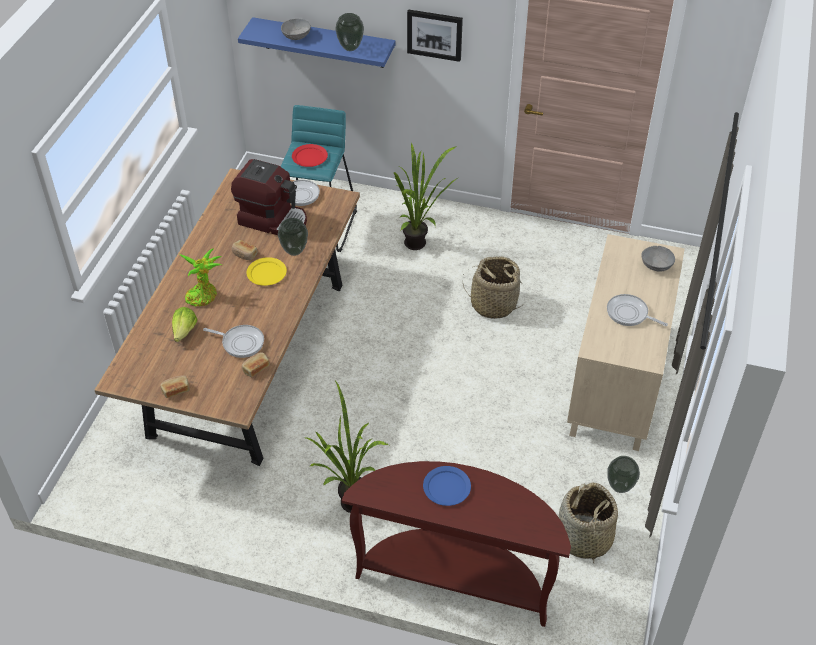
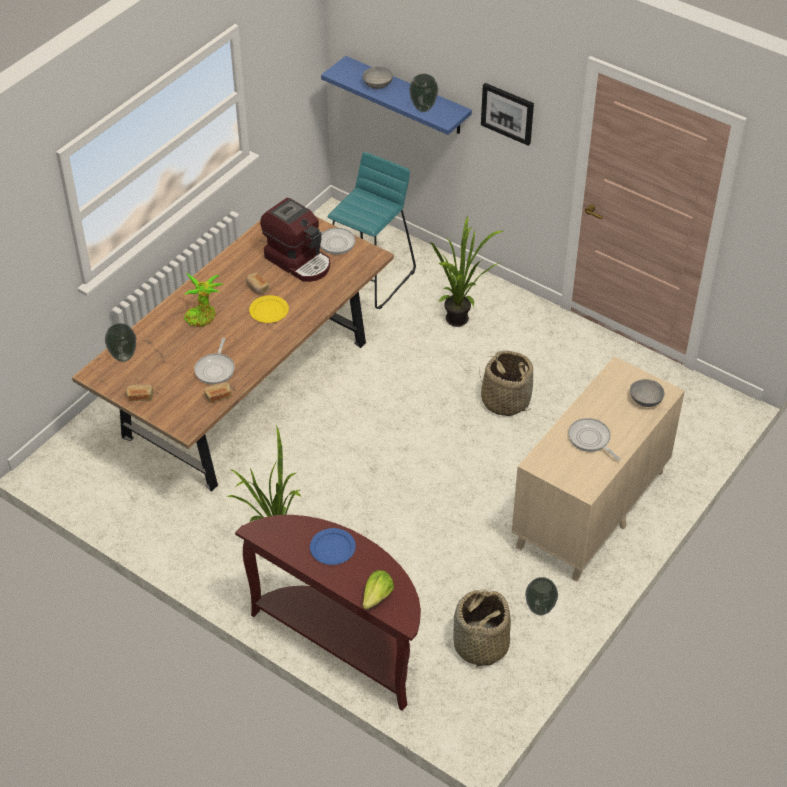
camera: 20 degrees right, 0 degrees up
(185, 331) = (171, 345): lettuce -> lettuce (377, 597)
(240, 342) = (215, 369): frying pan -> frying pan turned 60 degrees clockwise
(295, 251) = (304, 297): vase -> vase (124, 357)
(309, 157) = (363, 207): red plate -> none

